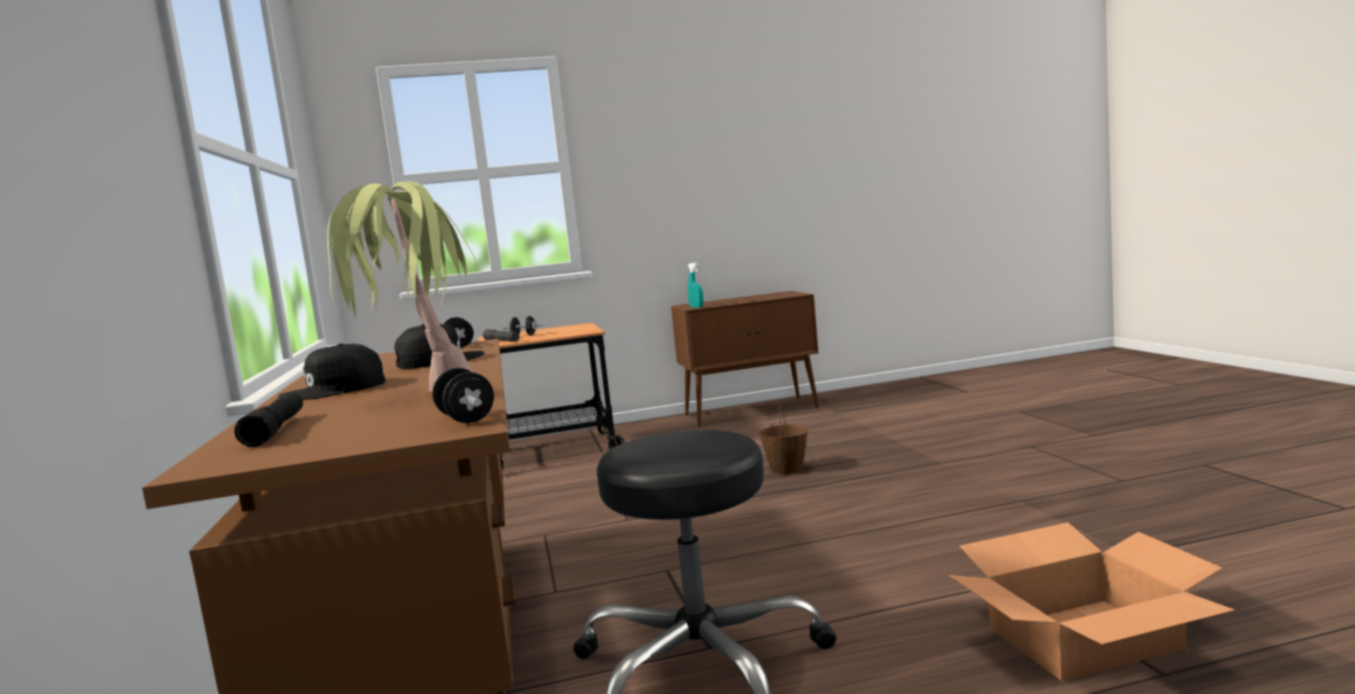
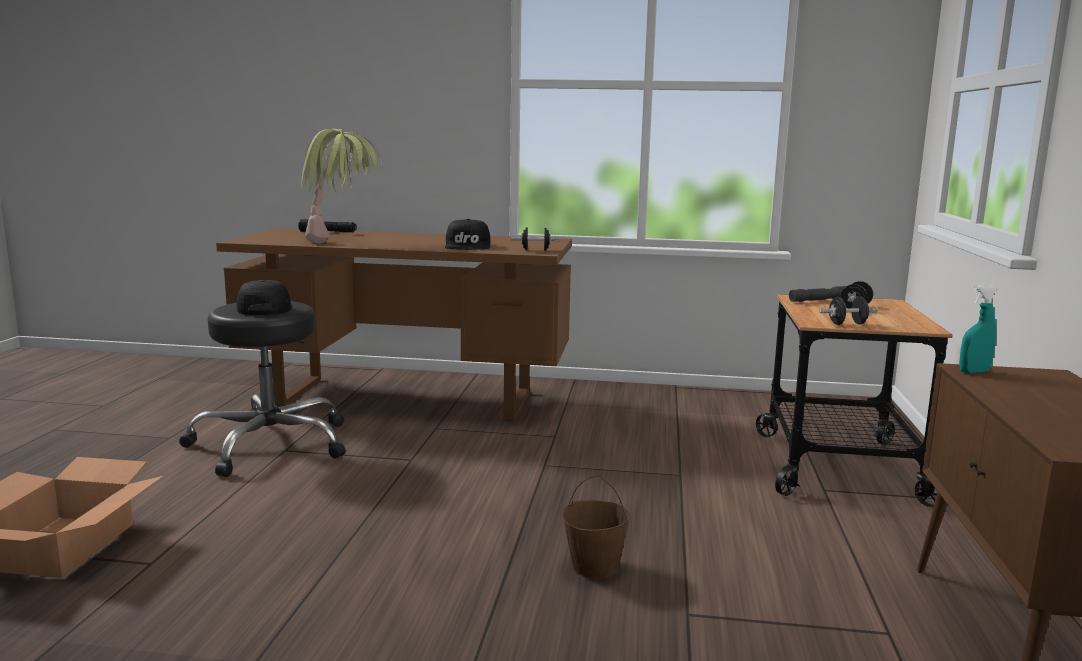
camera: 110 degrees right, 5 degrees up
(335, 389) = (417, 237): black cap -> black cap (264, 308)
(466, 419) = (257, 241): black dumbbell -> black dumbbell (847, 324)

